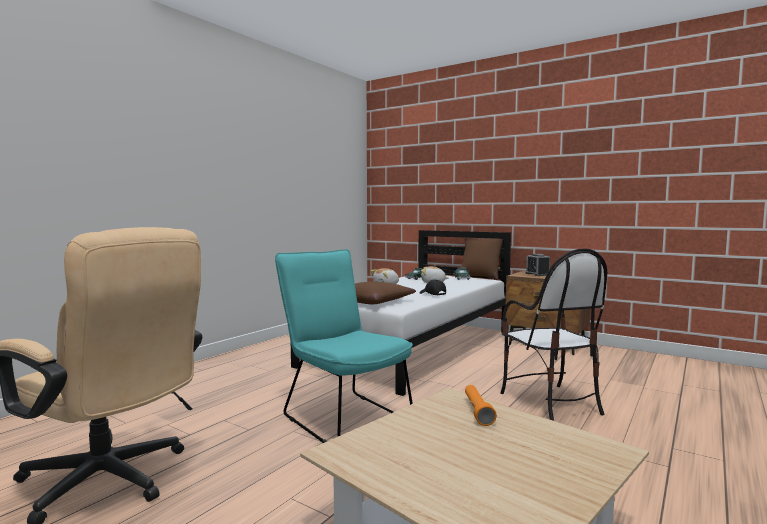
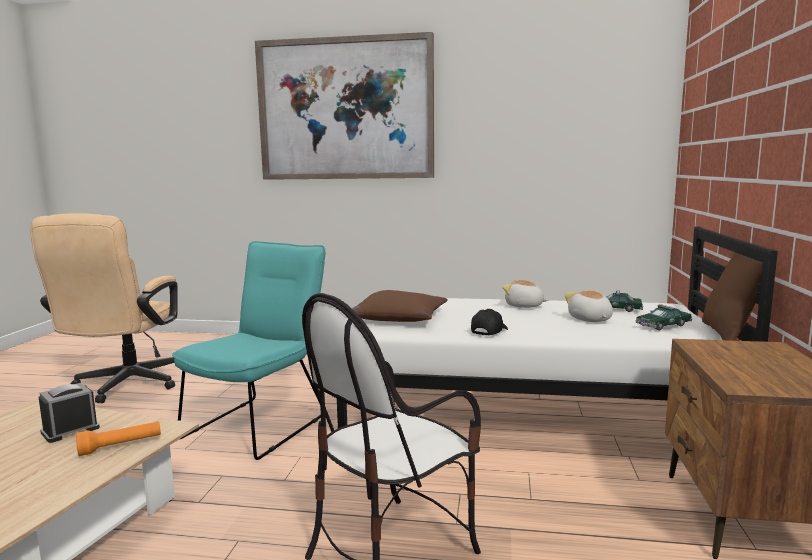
camera: 65 degrees right, 5 degrees up
(180, 132) = (346, 110): none -> picture
(537, 274) = (751, 355): alarm clock -> alarm clock (70, 430)

